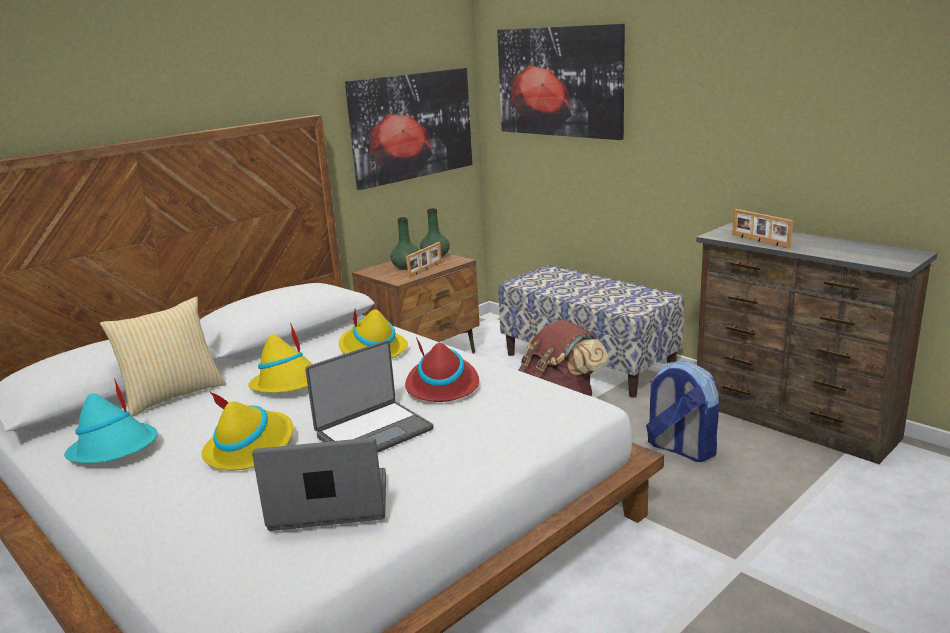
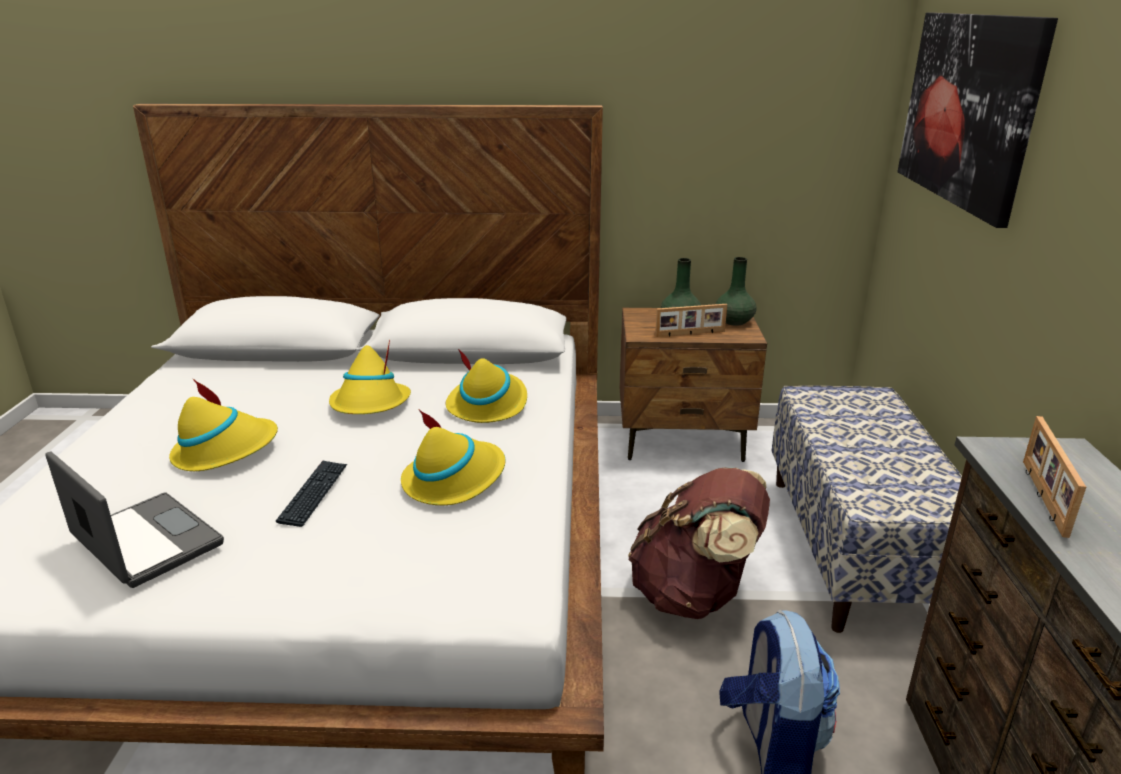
camera: 45 degrees right, 5 degrees up
(115, 450) = (185, 399): turquoise hat -> none
(173, 395) = (298, 370): pillow -> none
(373, 432) = (314, 493): laptop -> keyboard
(411, 126) = (758, 141): picture -> none
(442, 385) = (454, 479): red hat -> yellow hat

